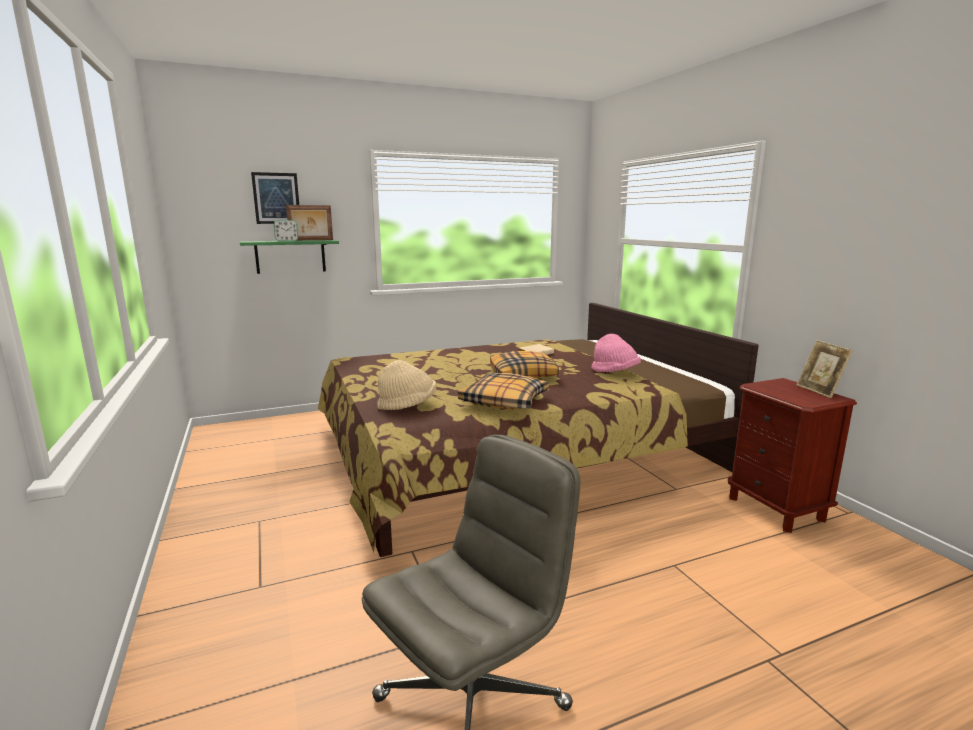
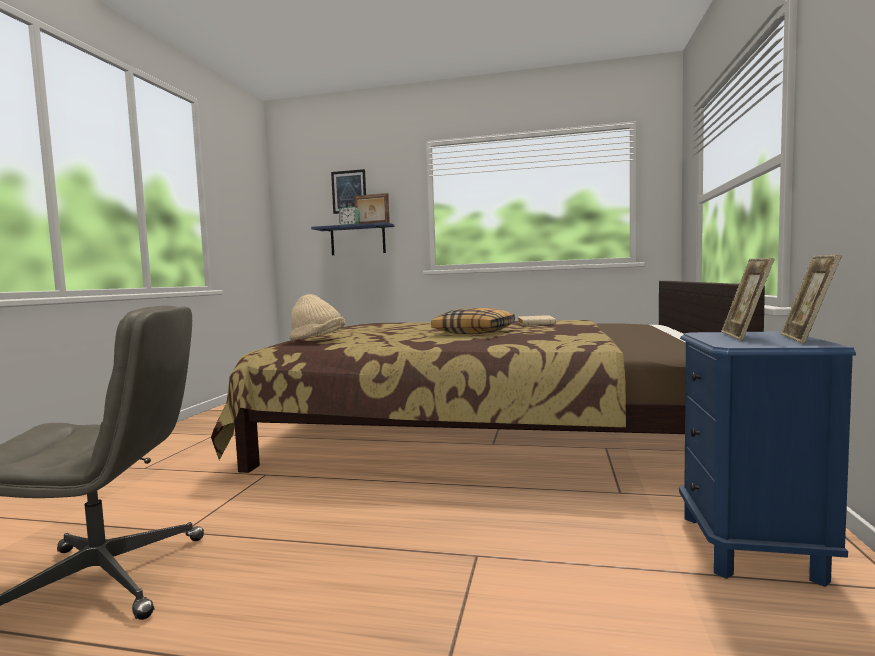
camera: 35 degrees right, 10 degrees down
(290, 256) = (358, 240): green shelf -> blue shelf
(504, 402) = (398, 343): pillow -> none
(615, 372) = (581, 335): pink hat -> none
(776, 509) = (750, 547): brown nightstand -> blue nightstand
(786, 390) = (745, 337): none -> picture frame

